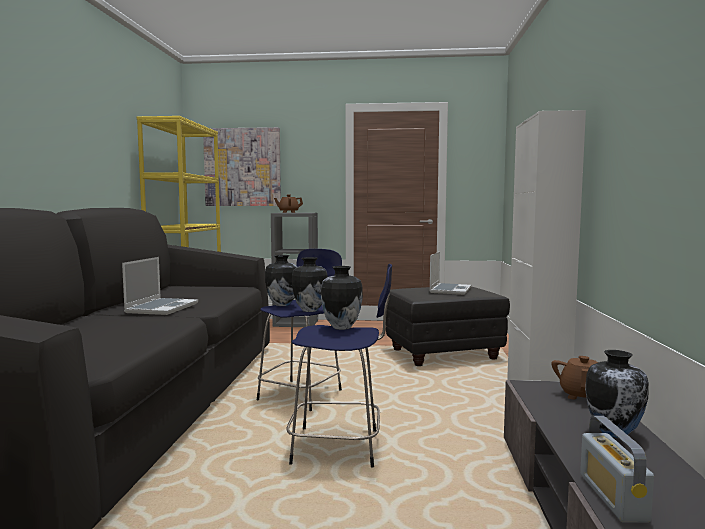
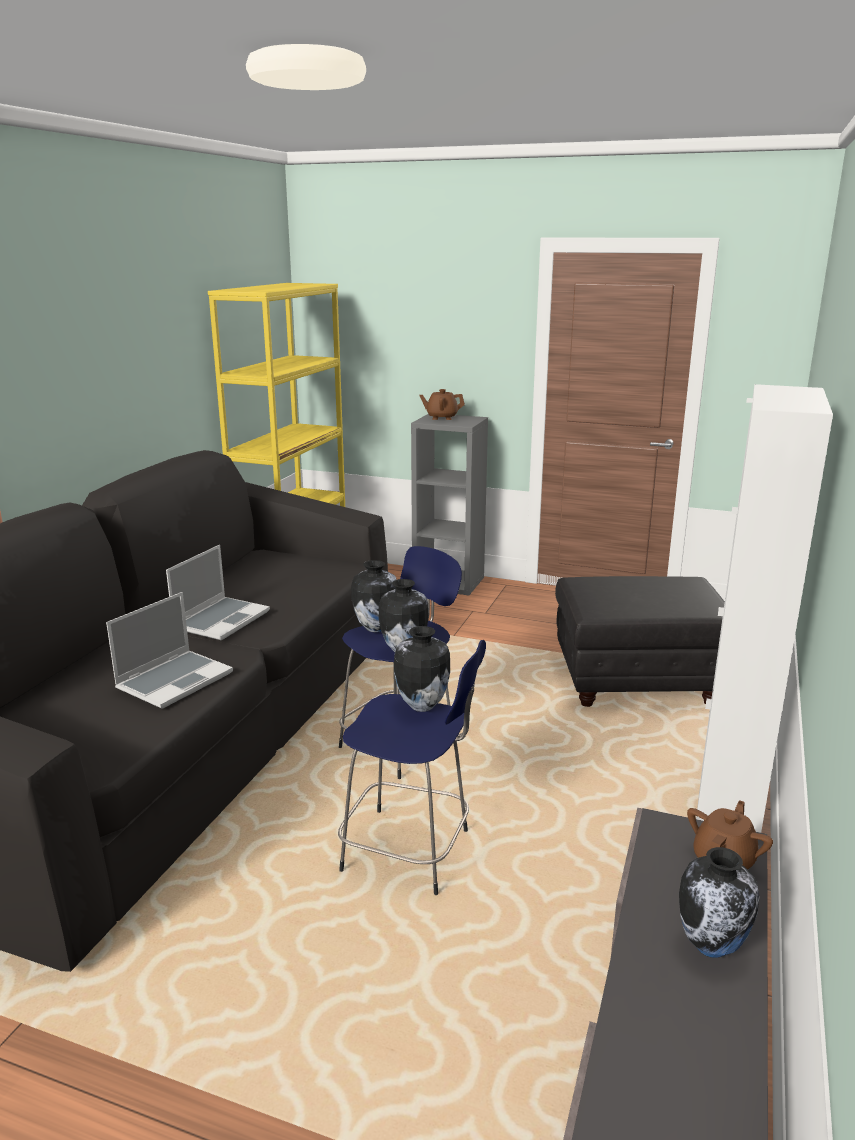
camera: 15 degrees right, 15 degrees up
(242, 167) = (377, 338): picture -> none
(449, 290) = (655, 592): laptop -> laptop (175, 680)
(612, 497) = (623, 1058): radio -> none

